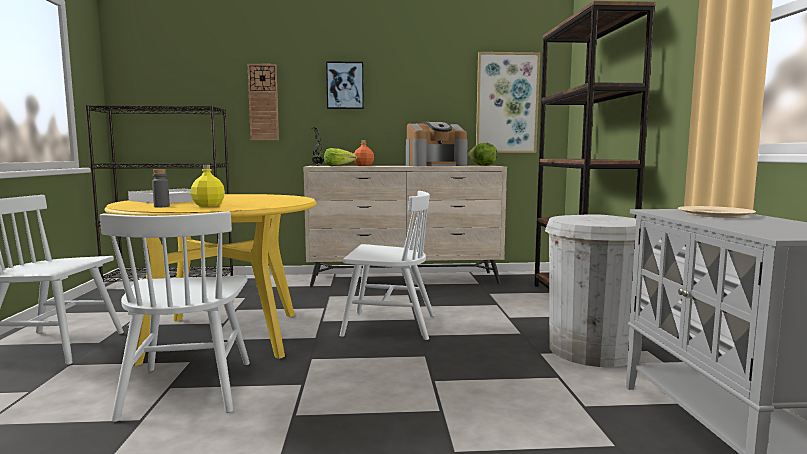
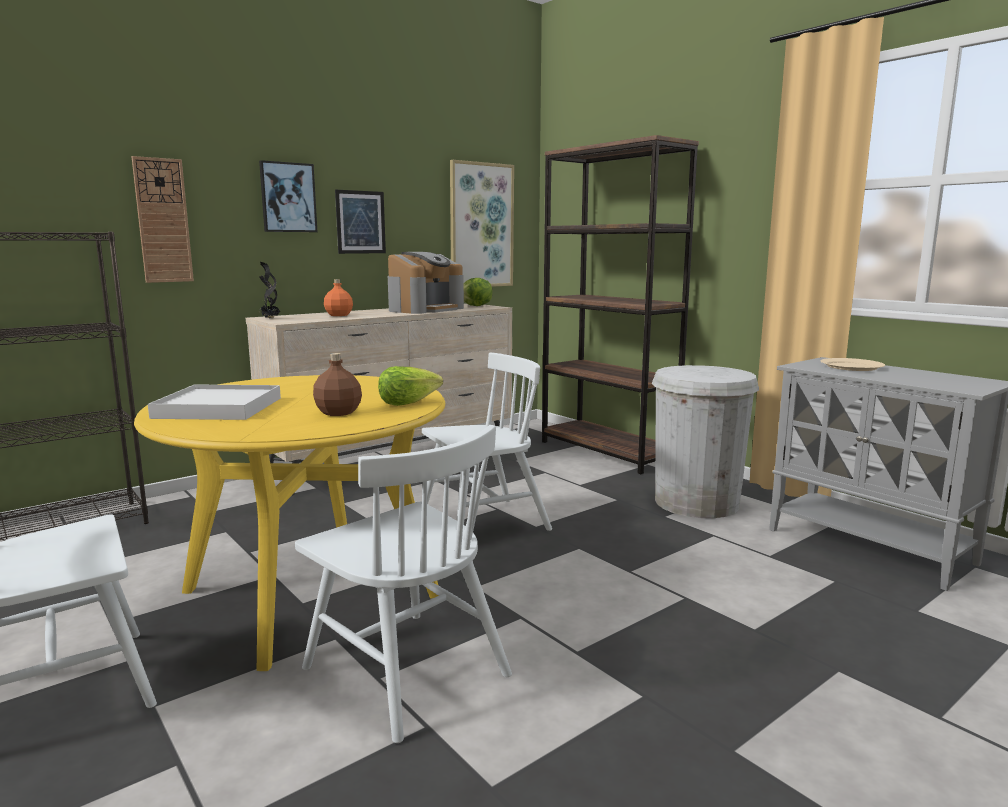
camera: 35 degrees left, 5 degrees up
(161, 206) = (281, 425): grey bottle -> none
(208, 205) = (338, 413): yellow bottle -> brown bottle
(338, 166) = (317, 319): lettuce -> lettuce (408, 402)
(399, 101) = (360, 222): none -> picture

